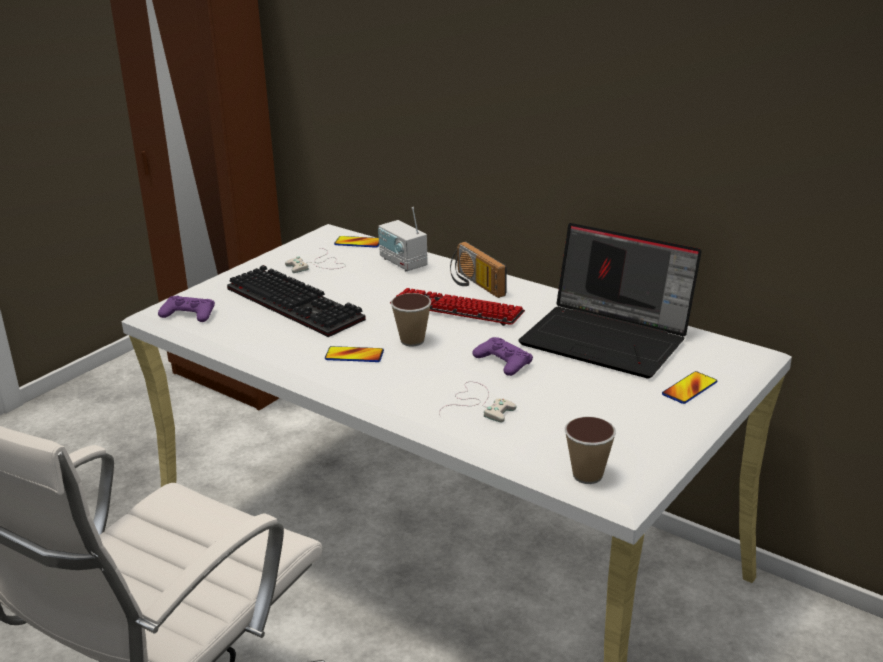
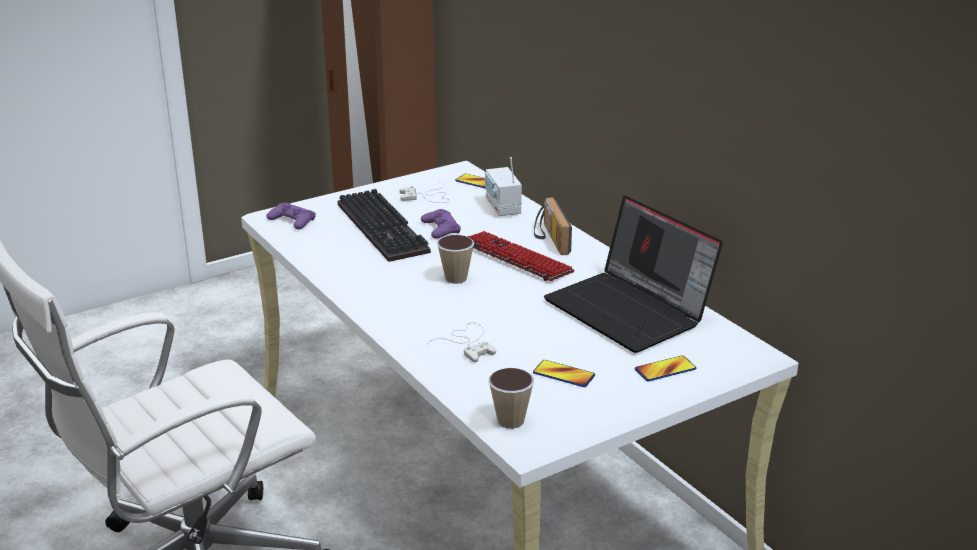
camera: 20 degrees right, 0 degrees up
(354, 355) = (398, 281): phone -> phone (563, 375)
(503, 362) = (518, 312): purple game controller -> purple game controller (440, 229)

